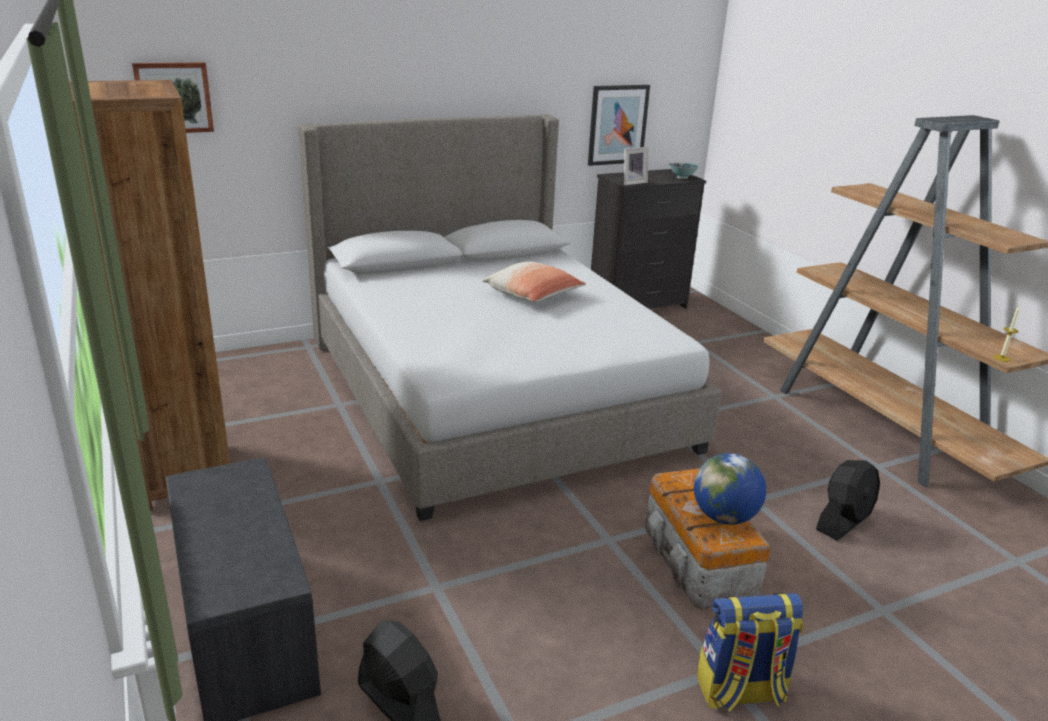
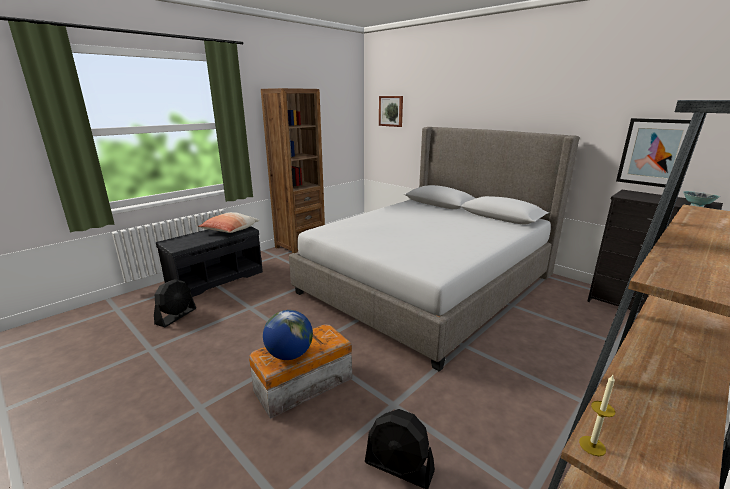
camera: 70 degrees right, 5 degrees down
(533, 295) = (444, 230): pillow -> pillow (229, 231)
(632, 182) = (630, 197): picture frame -> none
(740, 692) = (180, 418): backpack -> none

